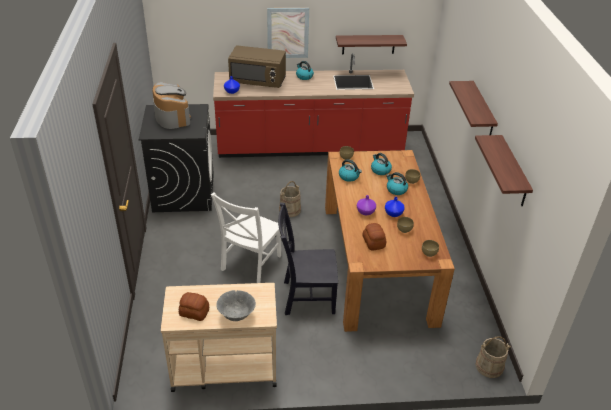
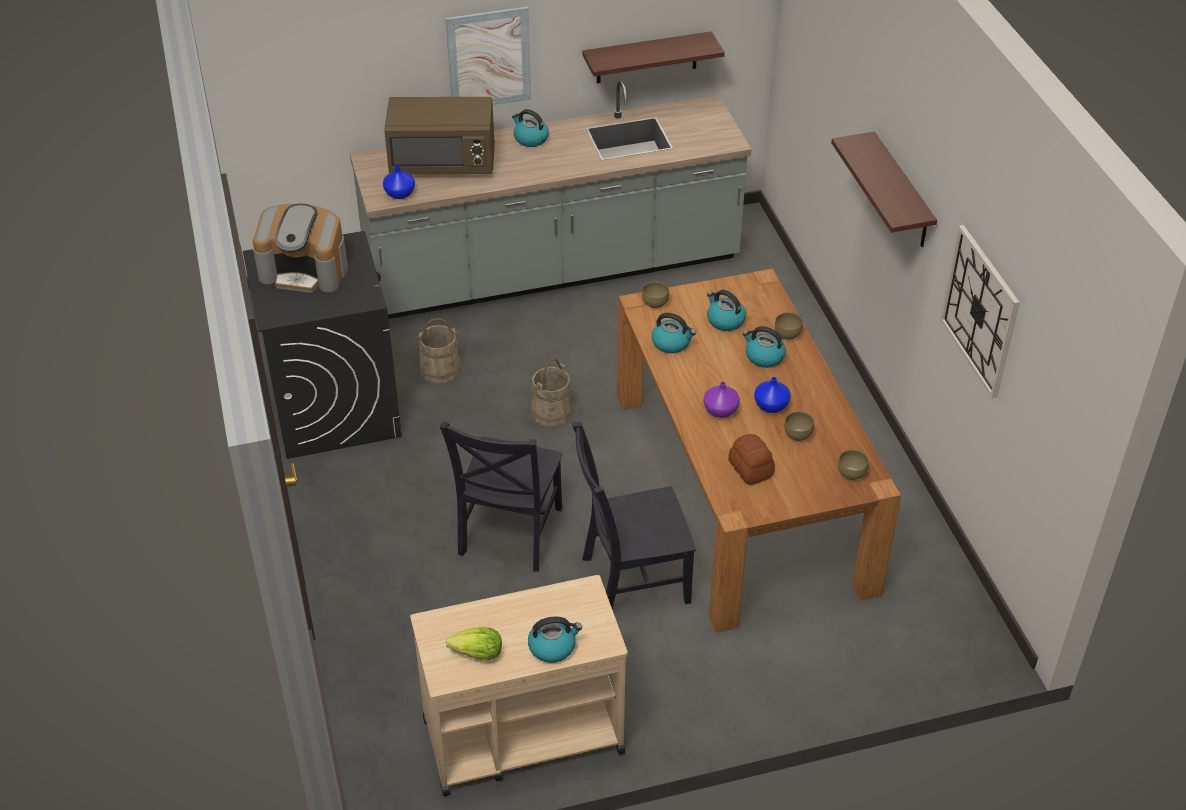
camera: 10 degrees left, 5 degrees up
(172, 117) = (305, 270): coffee machine -> coffee machine turned 135 degrees clockwise
(194, 312) = (478, 654): bread -> lettuce
(236, 316) = (553, 647): grey bowl -> kettle
(249, 264) = (509, 534): white chair -> black chair
(310, 147) = (553, 271): red counter -> grey counter
(489, 366) = (977, 651): beige bucket -> beige bucket (440, 369)
(513, 172) = (980, 311): shelf -> wall clock

